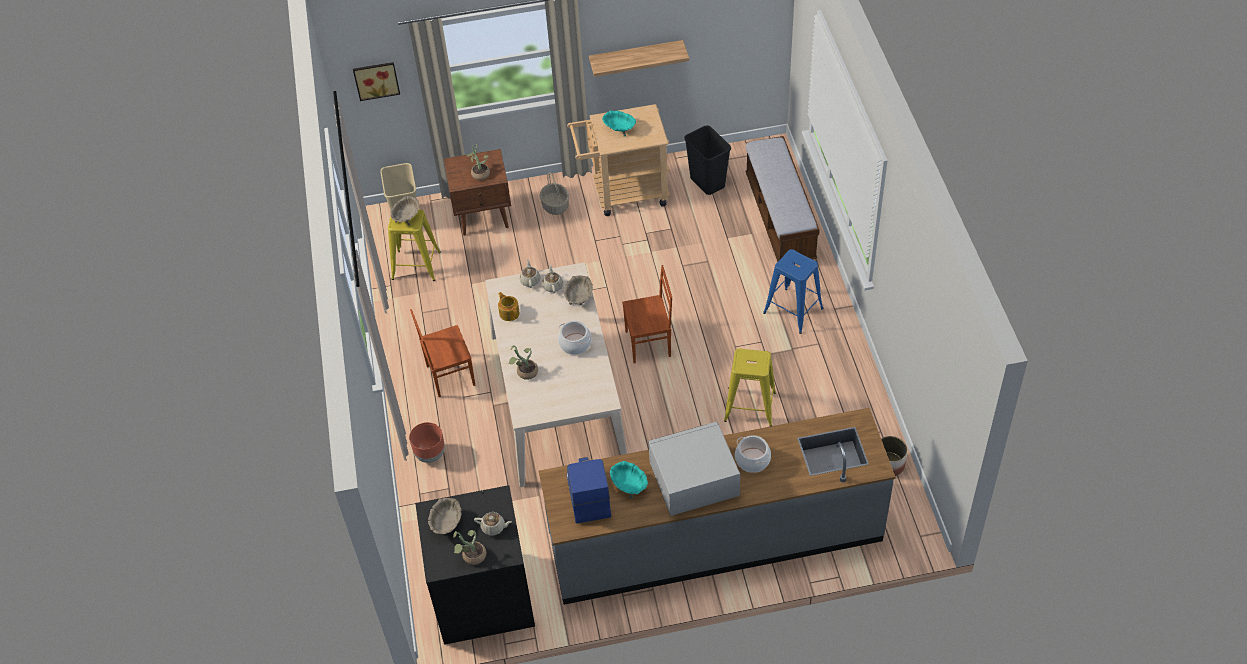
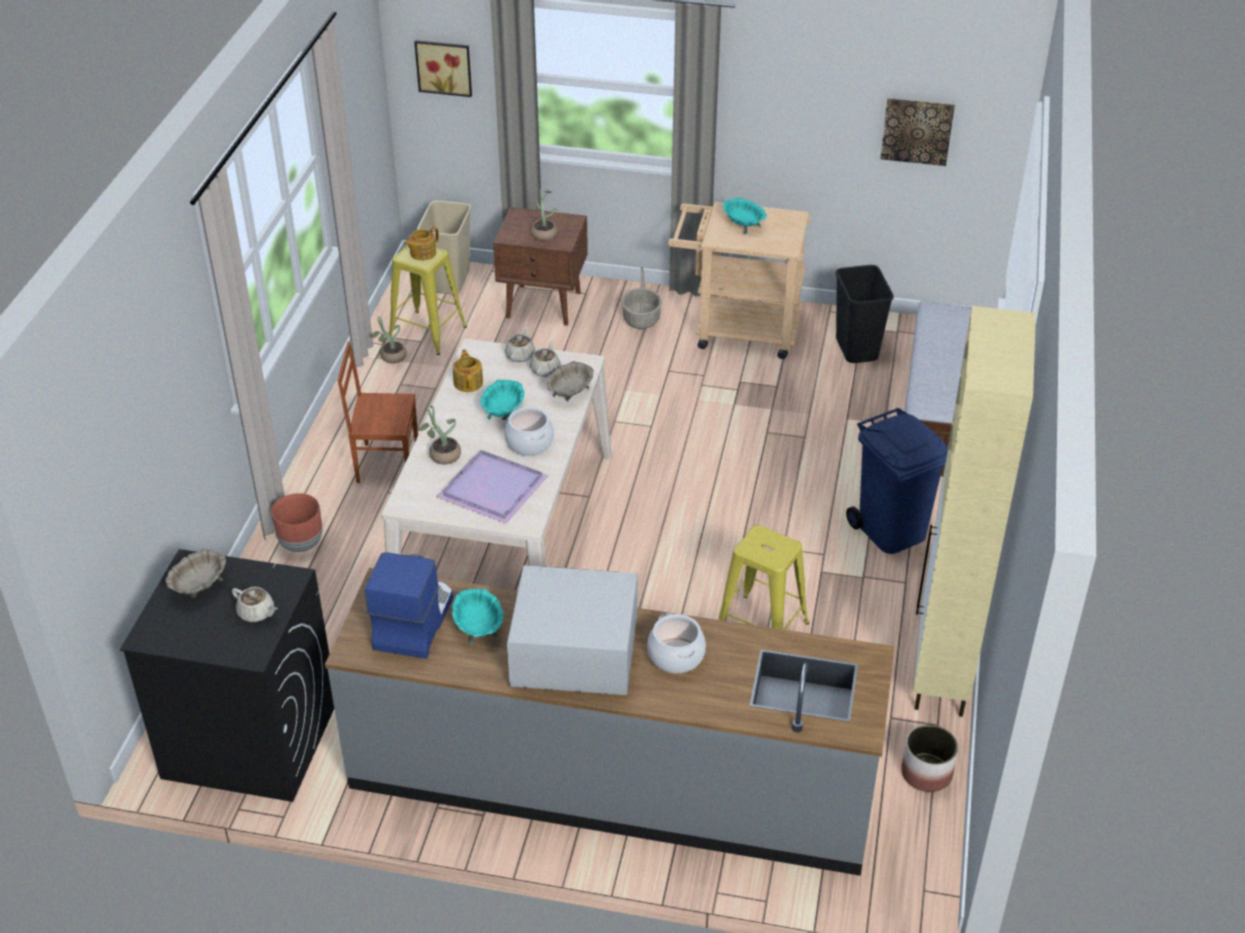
camera: 20 degrees right, 10 degrees down
(406, 217) = (422, 253): beige bowl -> teapot
(471, 556) = (202, 638): potted plant -> potted plant (390, 356)
(545, 327) = (503, 412): none -> turquoise bowl
(570, 386) = (491, 489): none -> purple tray
(636, 58) = (796, 137): shelf -> none
(649, 344) = (666, 508): brown chair -> none
(717, 33) = (917, 130): none -> picture
(793, 310) = (891, 531): blue stool -> blue trash can
(867, 396) = (941, 672): none -> beige cabinet

